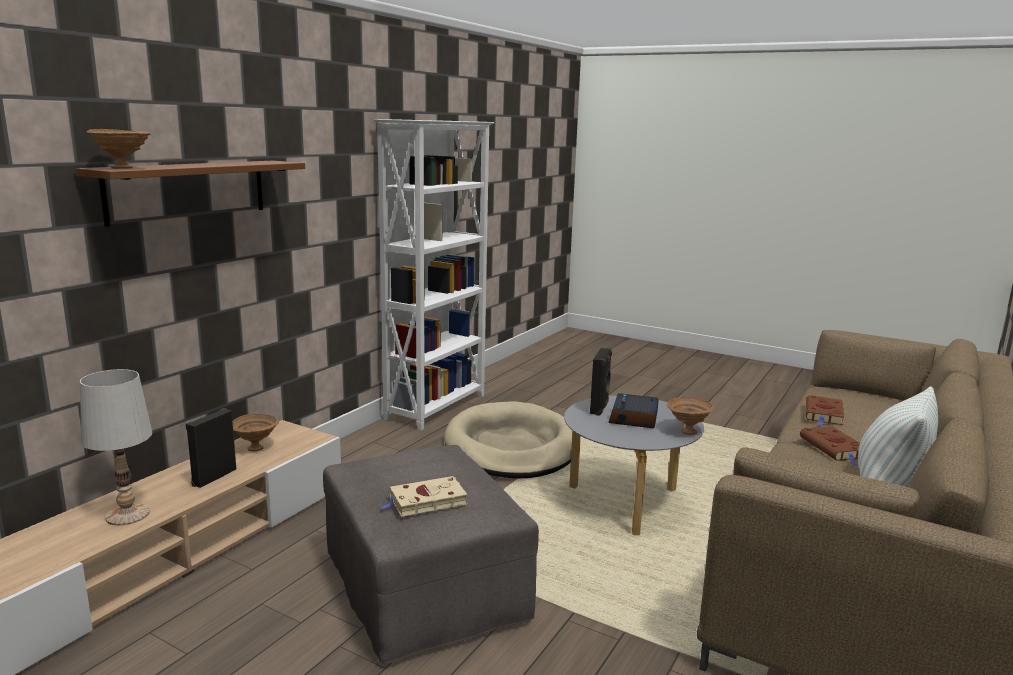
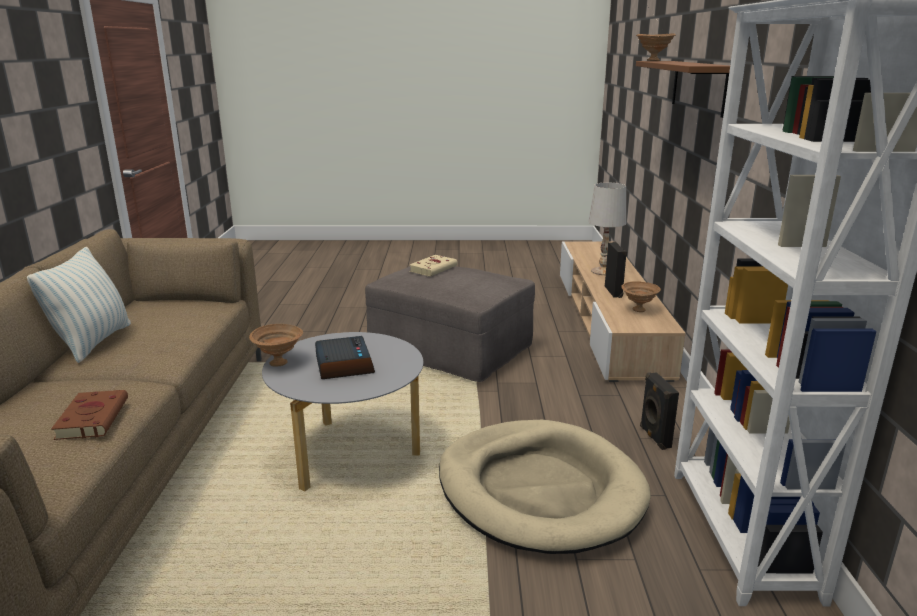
camera: 150 degrees right, 5 degrees up
(600, 408) = (389, 368): black speaker -> black speaker (654, 437)
(834, 448) = (118, 368): brown book -> none

